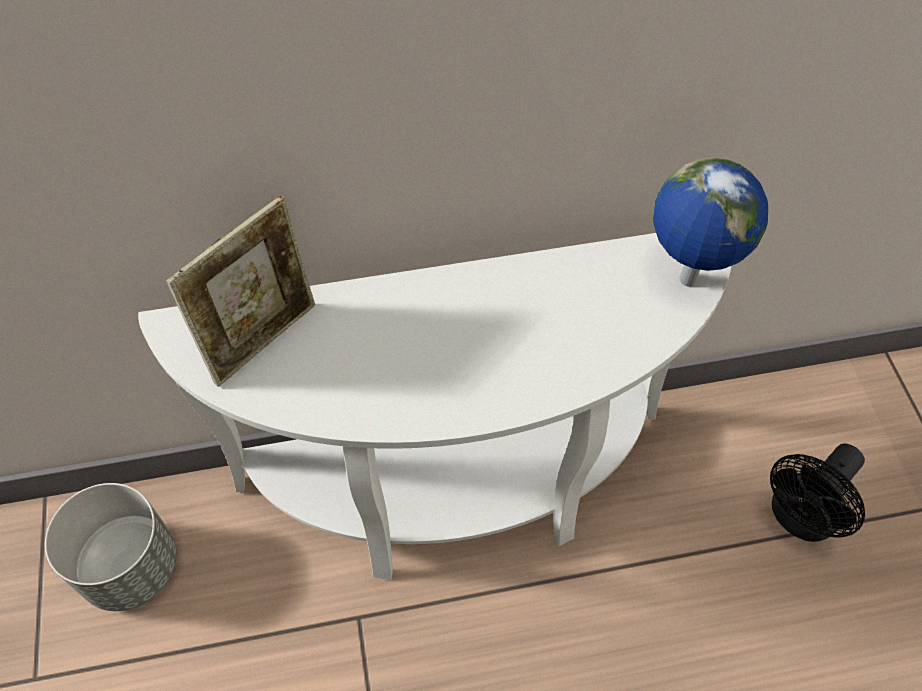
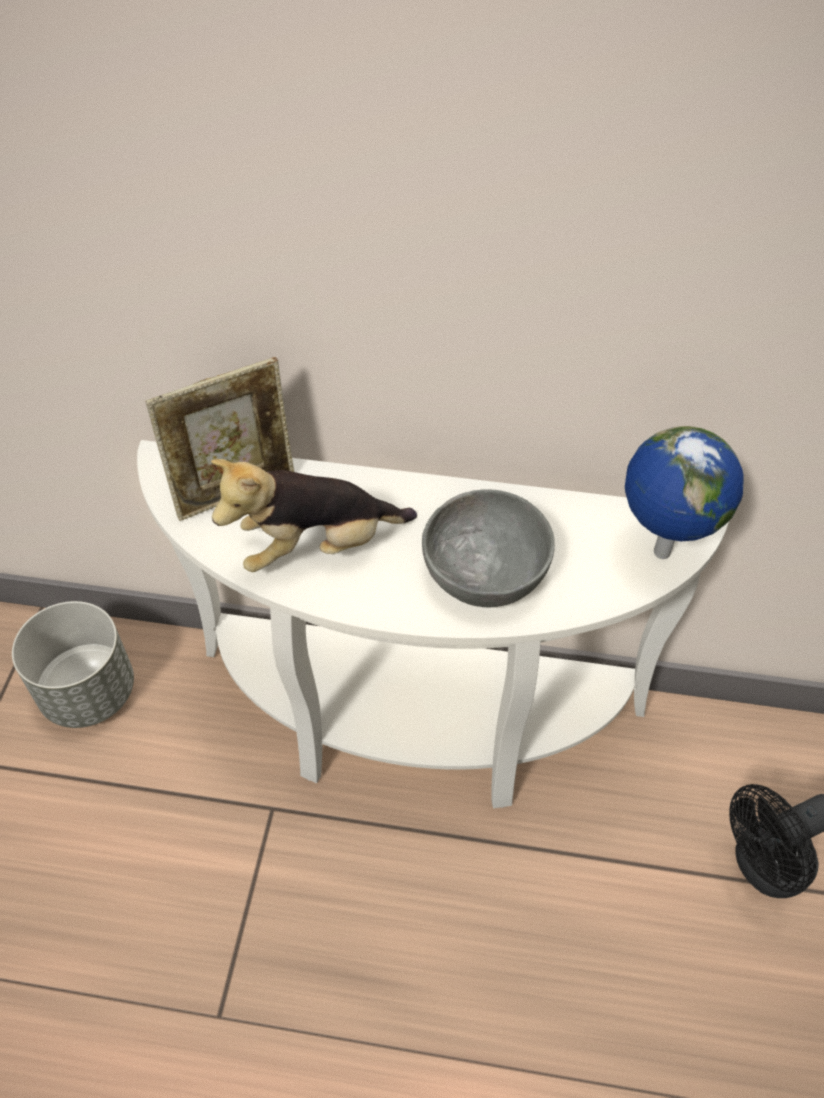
camera: 20 degrees right, 5 degrees down
(369, 371) = (317, 547): none -> plush toy
(539, 347) = (485, 571): none -> grey bowl

